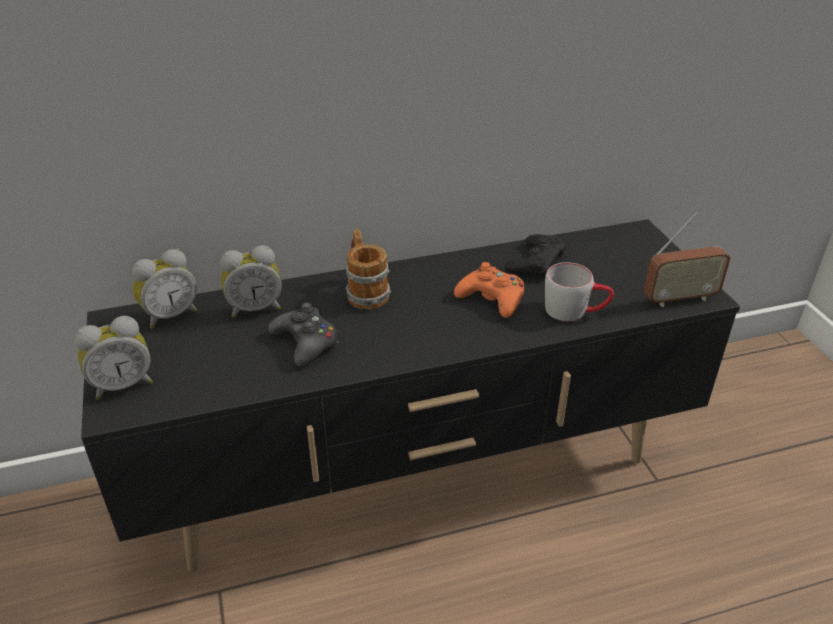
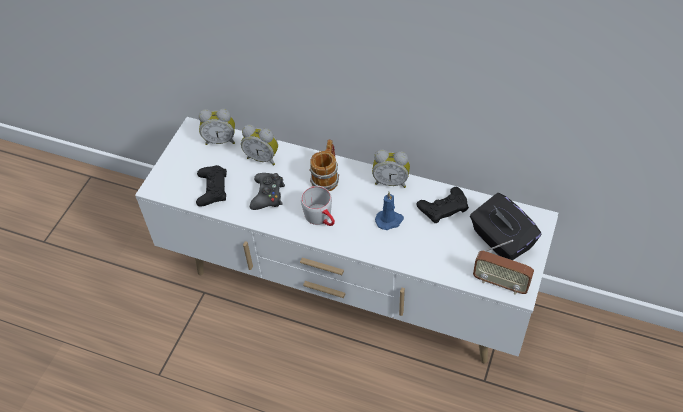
camera: 40 degrees right, 15 degrees up
(123, 385) = (170, 174): alarm clock -> alarm clock (391, 181)
(213, 372) = (212, 189): none -> black game controller
(417, 475) = (348, 290): black tv stand -> white tv stand
(492, 299) = (389, 220): orange game controller -> blue candle
(575, 311) = (427, 256): grey mug -> grey mug (322, 218)
(629, 263) = (501, 240): none -> black tissue box

